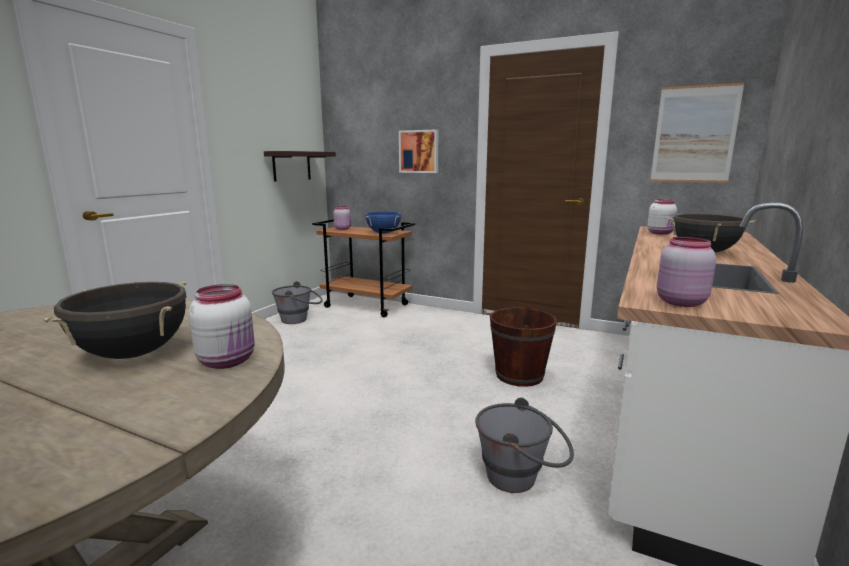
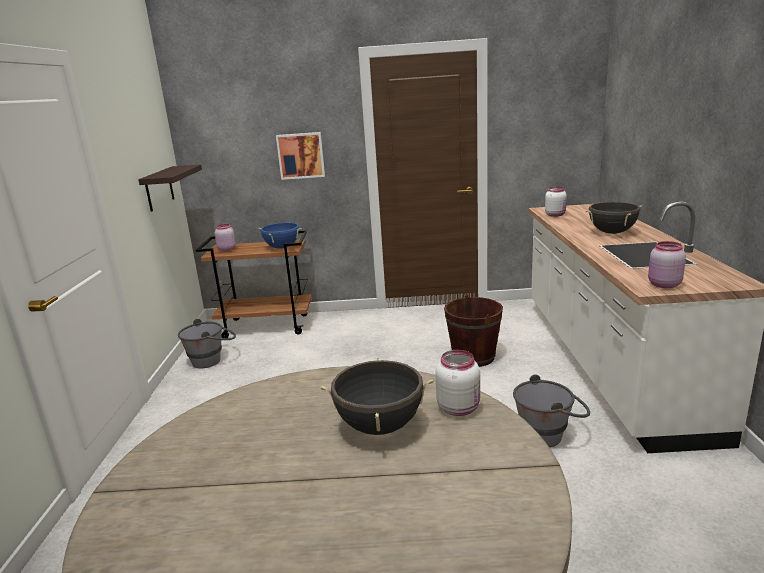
camera: 25 degrees left, 5 degrees up
(694, 134) = (554, 126): picture -> none

